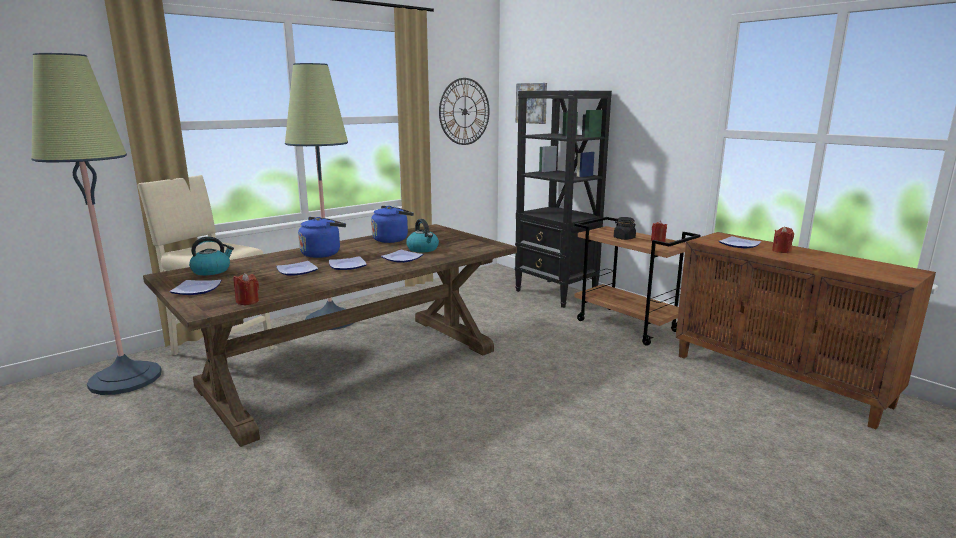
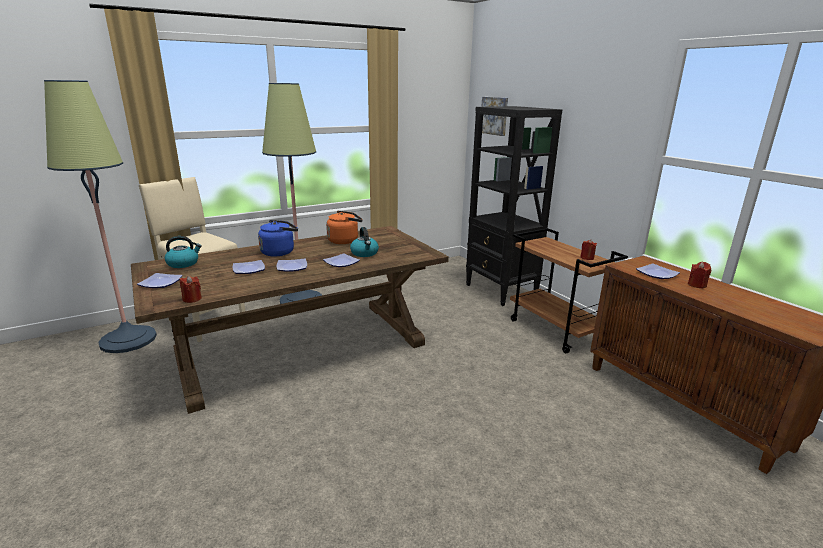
camera: 10 degrees right, 5 degrees up
(392, 239) = (344, 240): blue kettle -> orange kettle
(464, 111) = (434, 121): wall clock -> none
(624, 238) = (555, 252): black jar -> none

